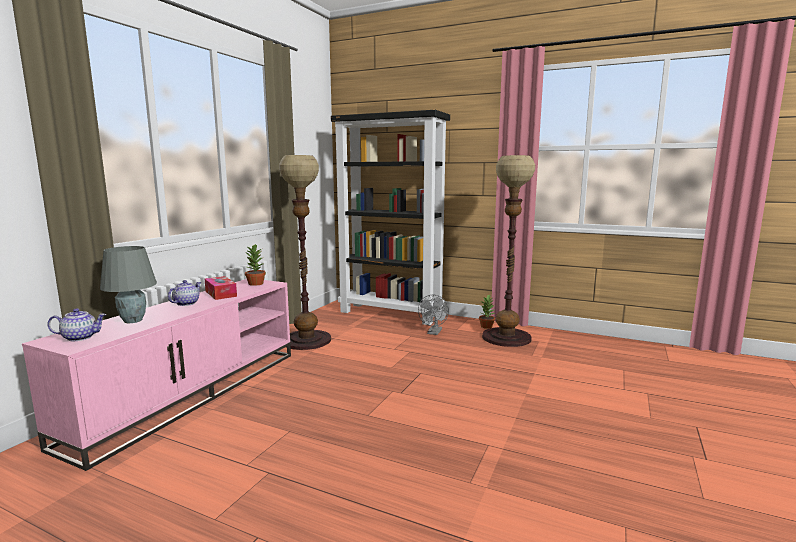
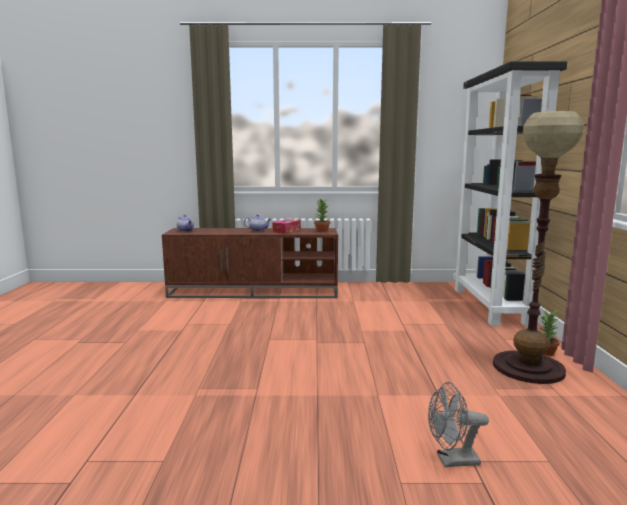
camera: 65 degrees right, 0 degrees up
(134, 320) = (217, 230): grey table lamp -> none
(192, 393) = (255, 292): pink tv stand -> brown tv stand
(306, 340) = (372, 295): floor lamp -> none
(434, 333) = (472, 331): grey fan -> grey fan (452, 461)

